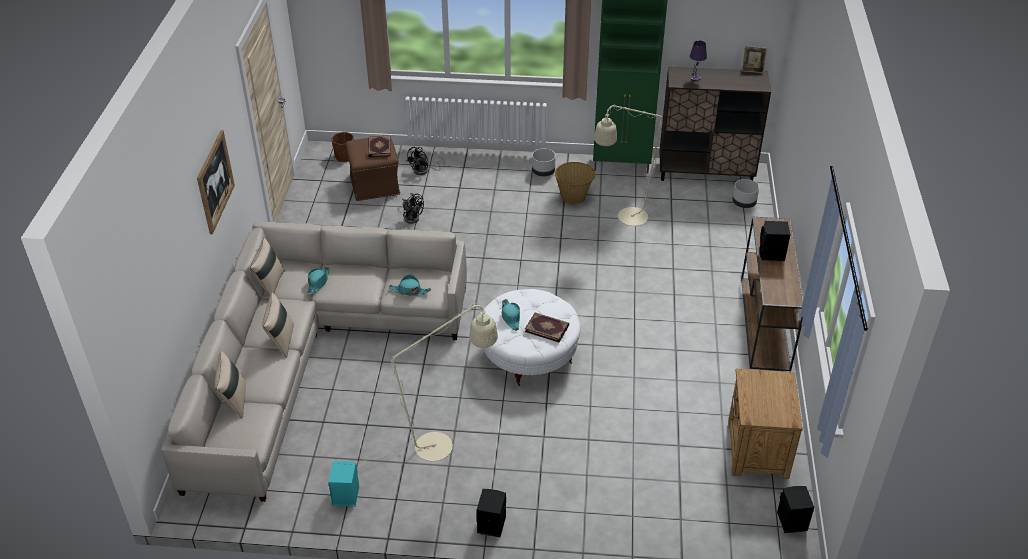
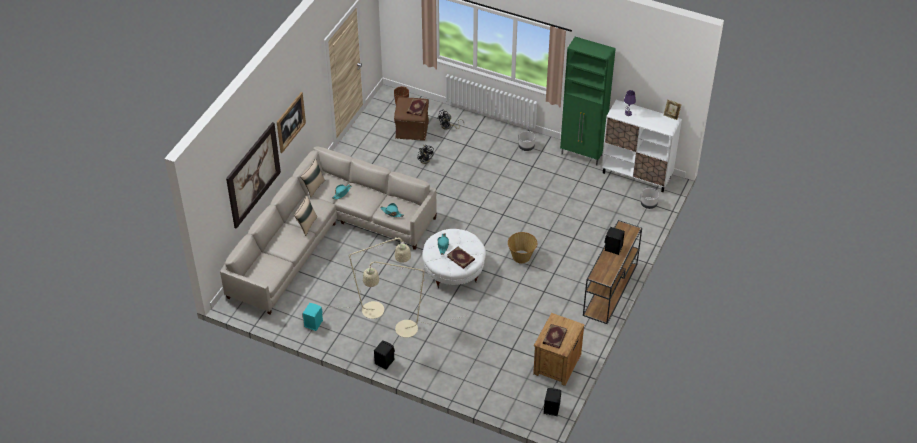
camera: 20 degrees right, 5 degrees up
(179, 271) = (253, 174): none -> picture
(234, 401) = (268, 254): beige pillow -> none
(574, 196) = (537, 170): basket -> basket (521, 257)
(626, 219) = (563, 196): beige floor lamp -> beige floor lamp (400, 330)
(706, 173) = (636, 175): brown cabinet -> white cabinet
(763, 403) = (554, 336): none -> book

